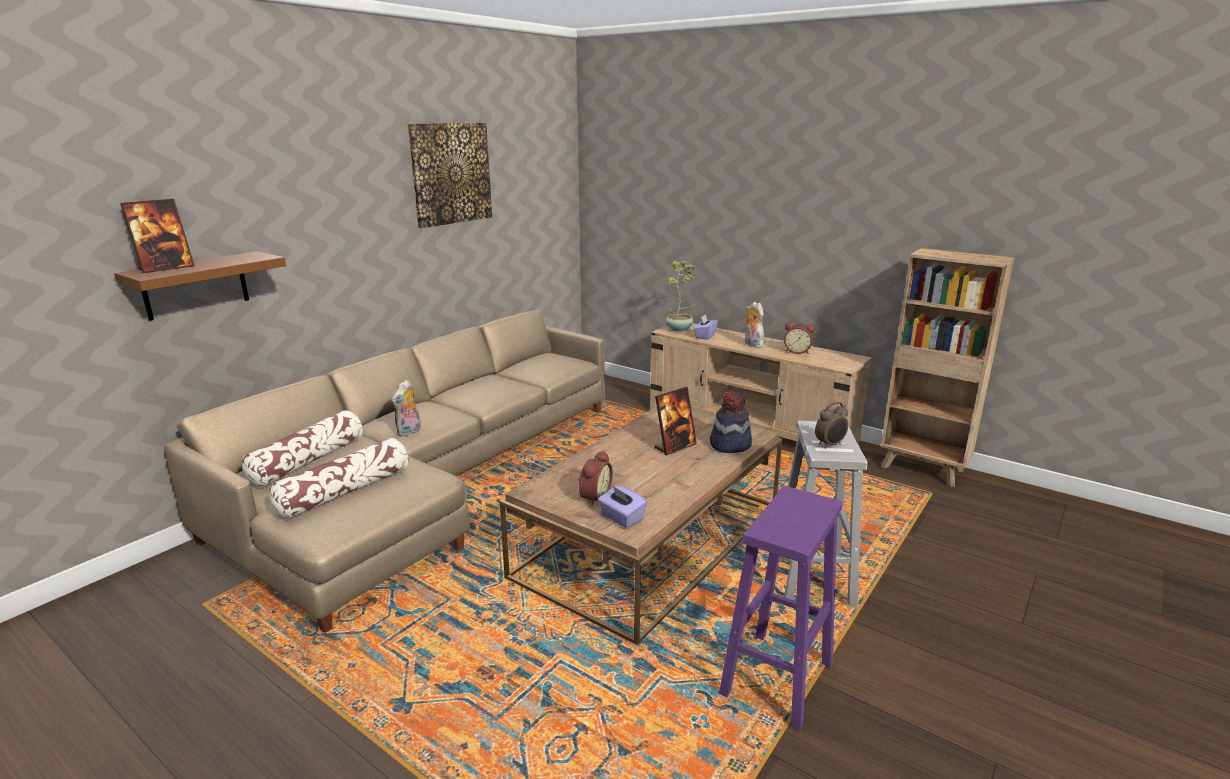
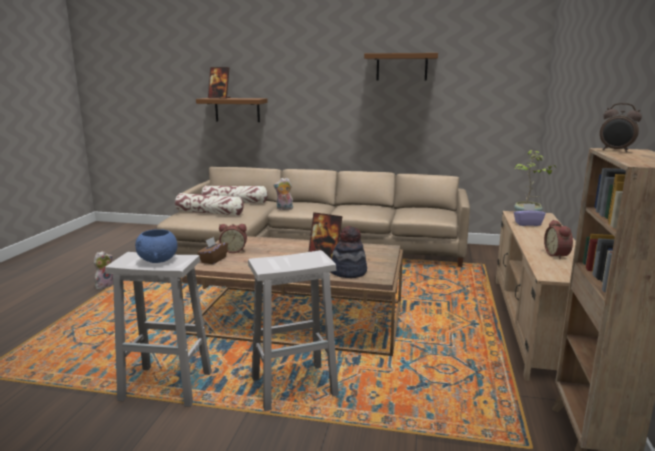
camera: 65 degrees right, 5 degrees down
(450, 173) = (401, 67): picture -> brown shelf
(621, 518) = (213, 260): purple tissue box -> brown tissue box
(752, 344) = (540, 239): plush toy -> plush toy (104, 285)
(777, 677) = (168, 386): purple stool -> white stool
(795, 513) = (158, 260): none -> blue bowl
(830, 445) = (280, 262): alarm clock -> alarm clock (616, 151)

